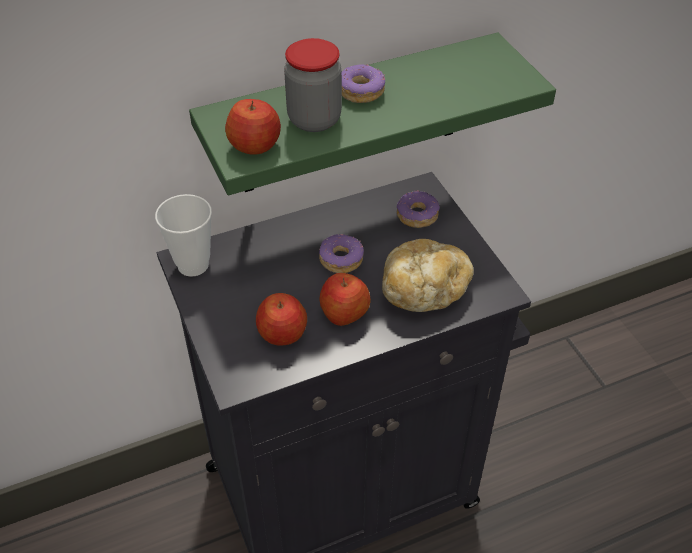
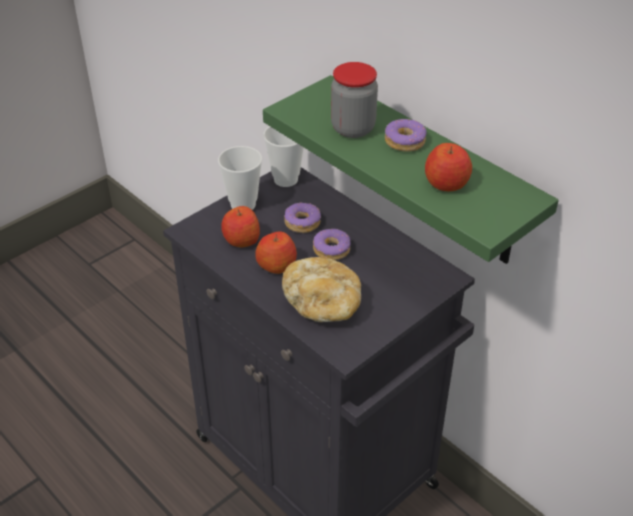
camera: 70 degrees right, 5 degrees down
(217, 316) = (243, 205): none -> cup
(255, 145) = (306, 110): apple -> apple (446, 184)
(417, 215) = (409, 281): donut -> donut (302, 223)

